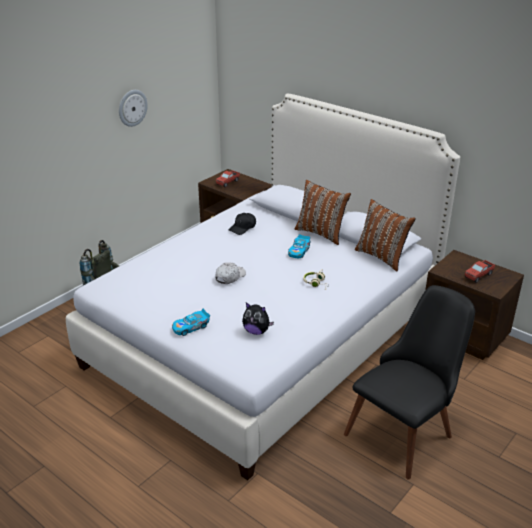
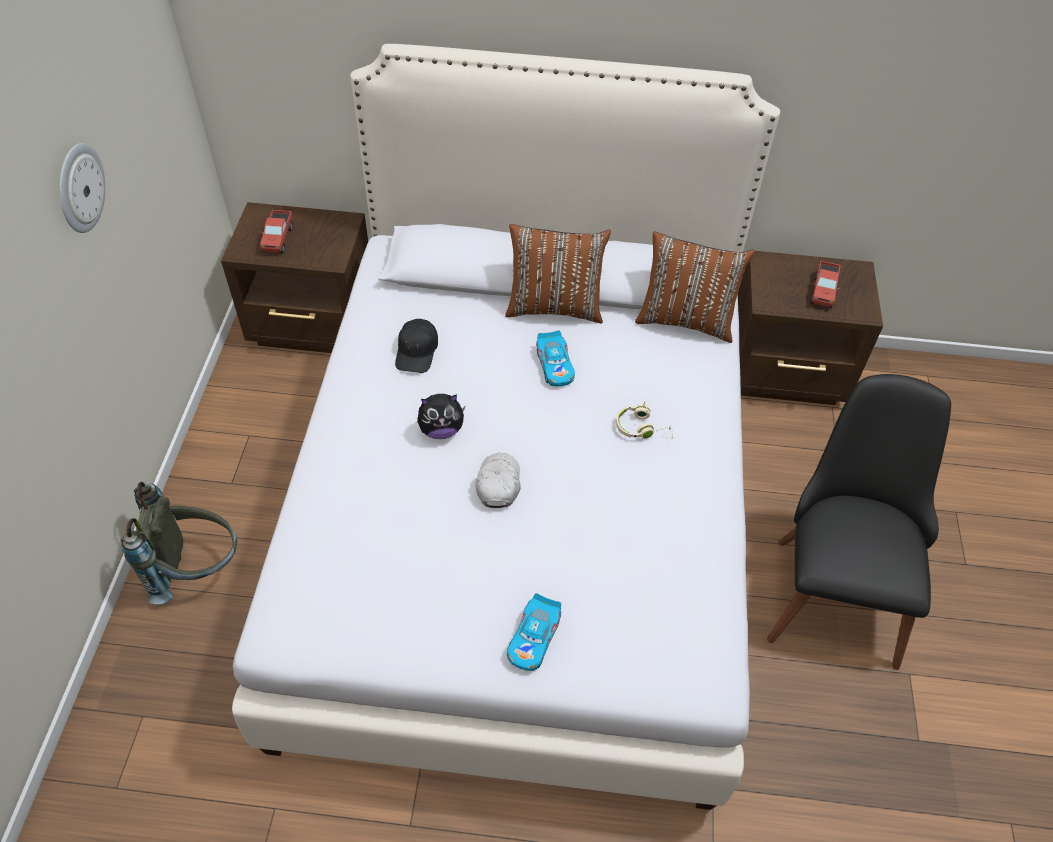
camera: 35 degrees left, 20 degrees up
(256, 331) = (642, 586): plush toy -> plush toy (441, 429)

